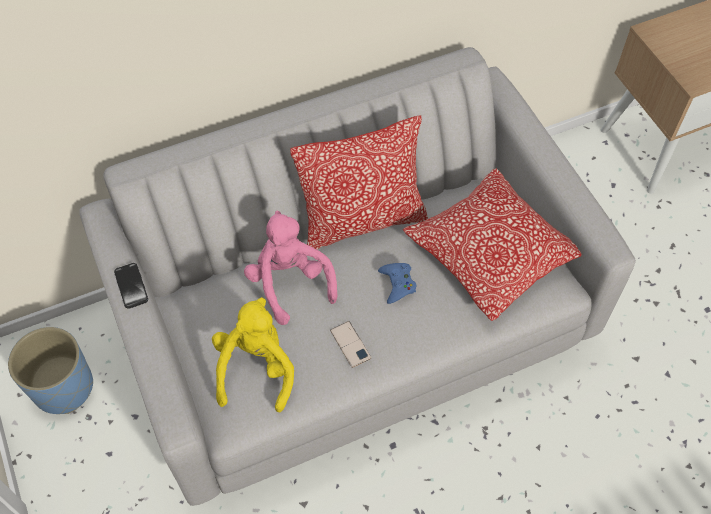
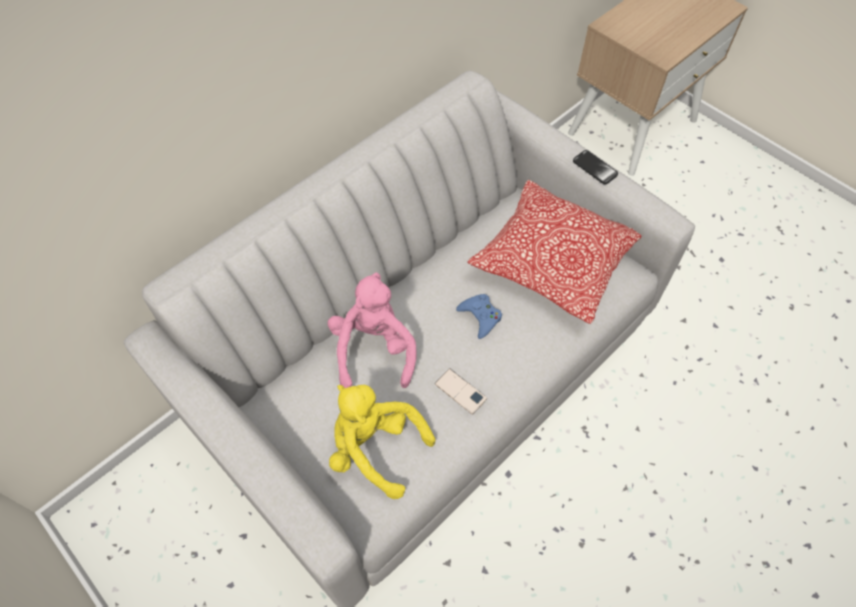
camera: 20 degrees left, 0 degrees up
(64, 387) = (156, 532): blue planter -> none
(131, 286) = (214, 406): phone -> phone (595, 168)
(256, 368) = (375, 448): yellow plush toy -> yellow plush toy turned 45 degrees counterclockwise
(290, 283) = (374, 349): pink plush toy -> pink plush toy turned 45 degrees clockwise
(362, 221) = (417, 267): pillow -> none

